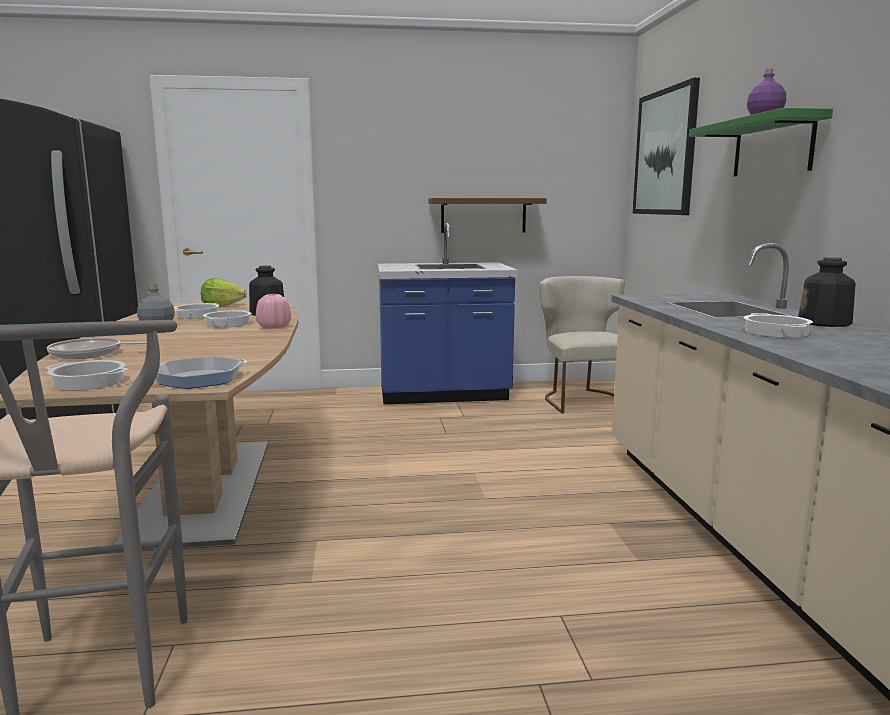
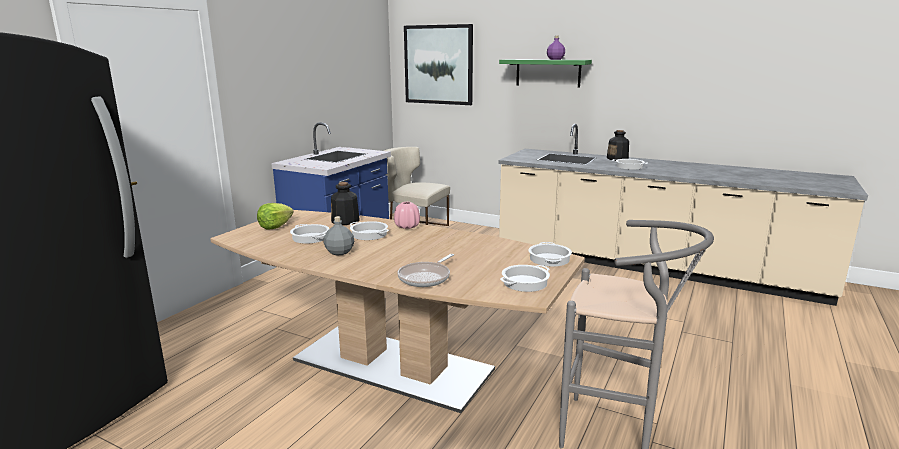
camera: 55 degrees left, 5 degrees up
(198, 379) = (549, 259): frying pan -> cooking pot
(483, 215) = (327, 112): brown shelf -> none

